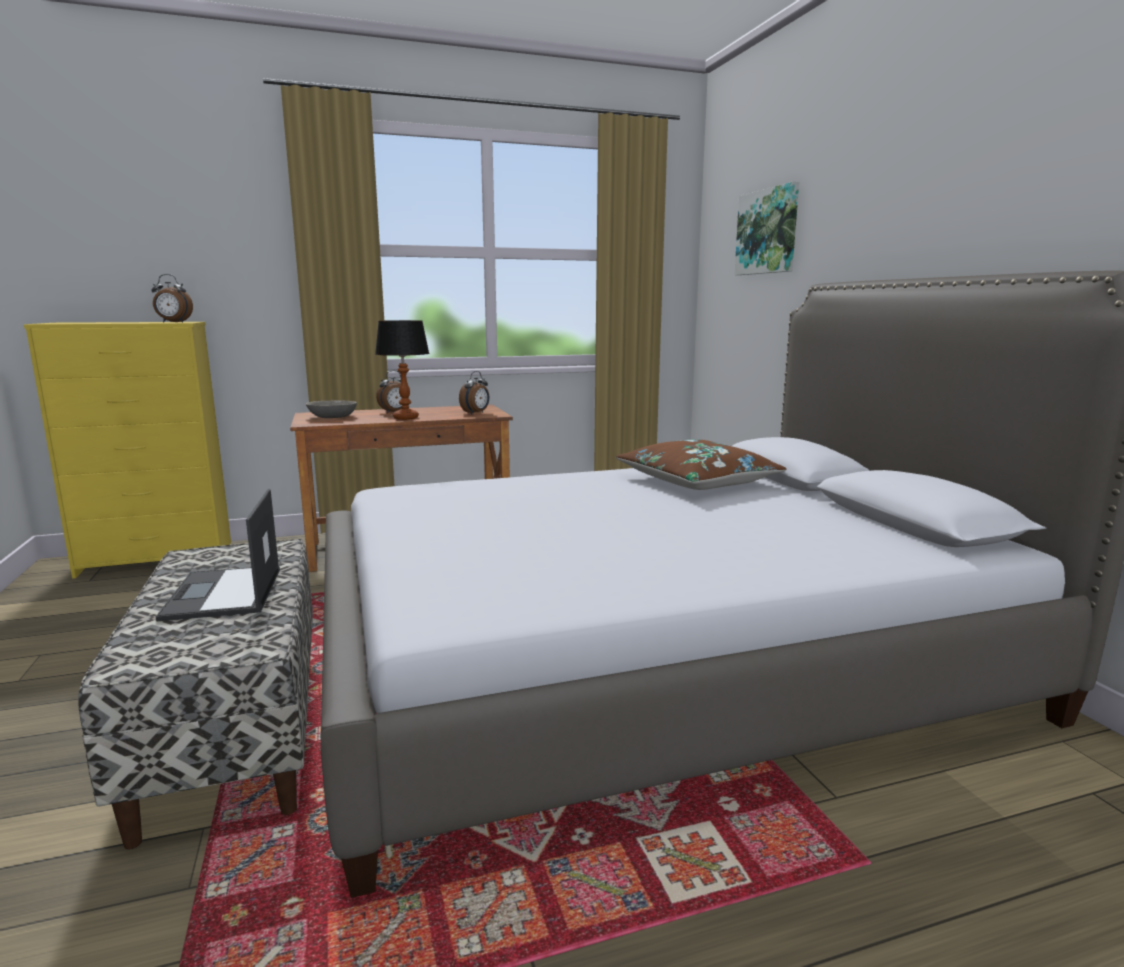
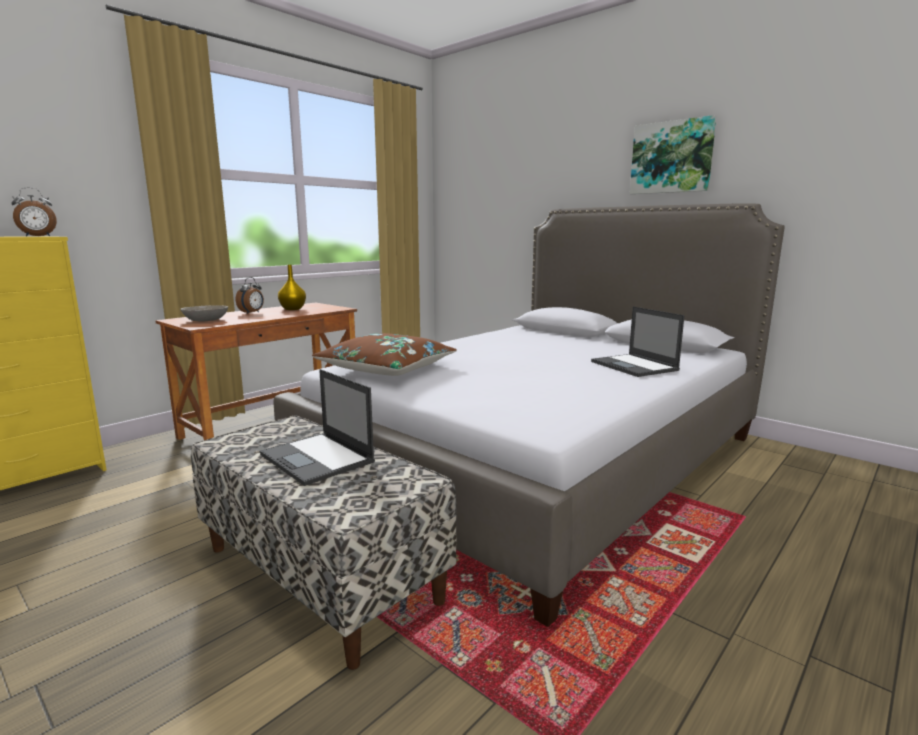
camera: 30 degrees left, 0 degrees up
(406, 418) = (275, 315): table lamp -> none
(445, 411) = (293, 309): none -> yellow vase
(476, 413) = (322, 308): alarm clock -> none
(697, 481) = (525, 339): brown pillow -> brown pillow (387, 368)
(768, 232) = (500, 174): picture -> picture (671, 157)
(768, 549) = (634, 366): none -> laptop

